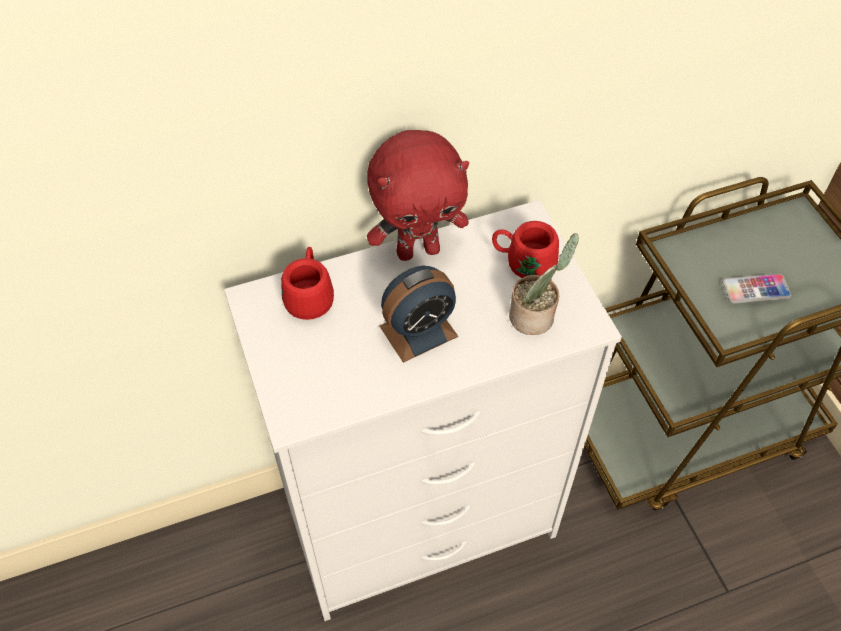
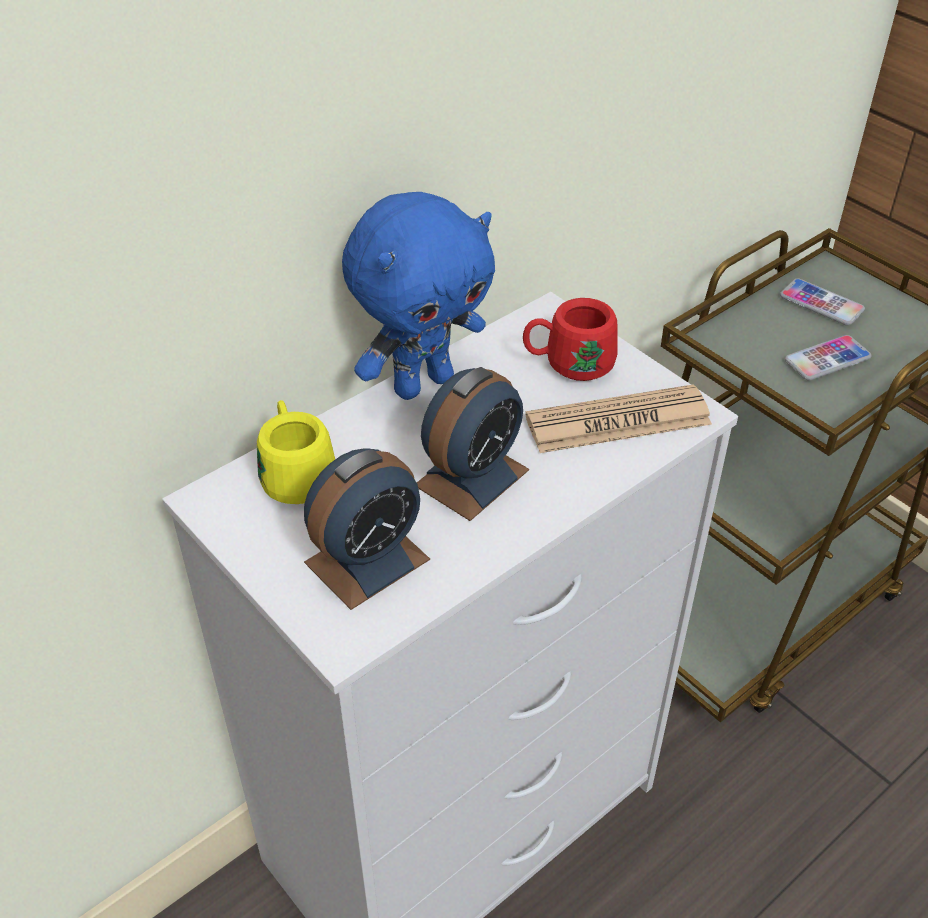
camera: 20 degrees left, 10 degrees down
(310, 295) = (296, 473): red mug -> yellow mug
(327, 371) = (367, 561): none -> alarm clock
(418, 250) = (422, 383): red plush toy -> blue plush toy
(535, 317) = (618, 421): potted plant -> newspaper
(776, 241) = (821, 303): none -> phone

